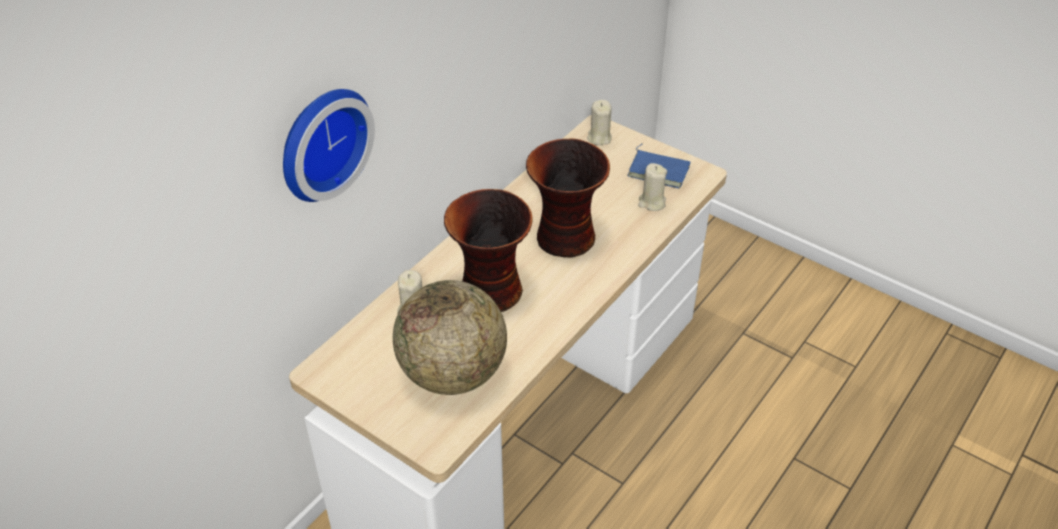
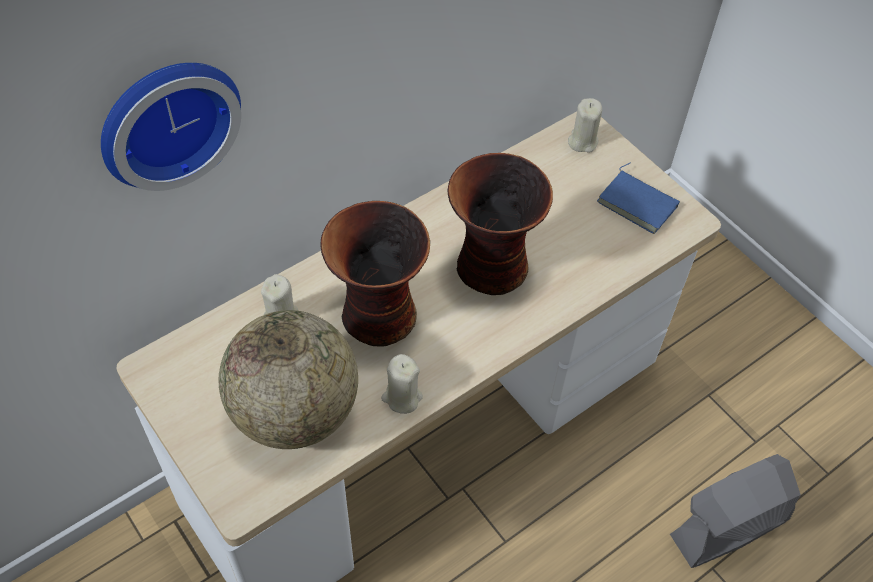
camera: 15 degrees right, 10 degrees up
(652, 202) = (613, 245): beige candle -> beige candle (402, 397)
(795, 425) = (728, 527): none -> grey fan

